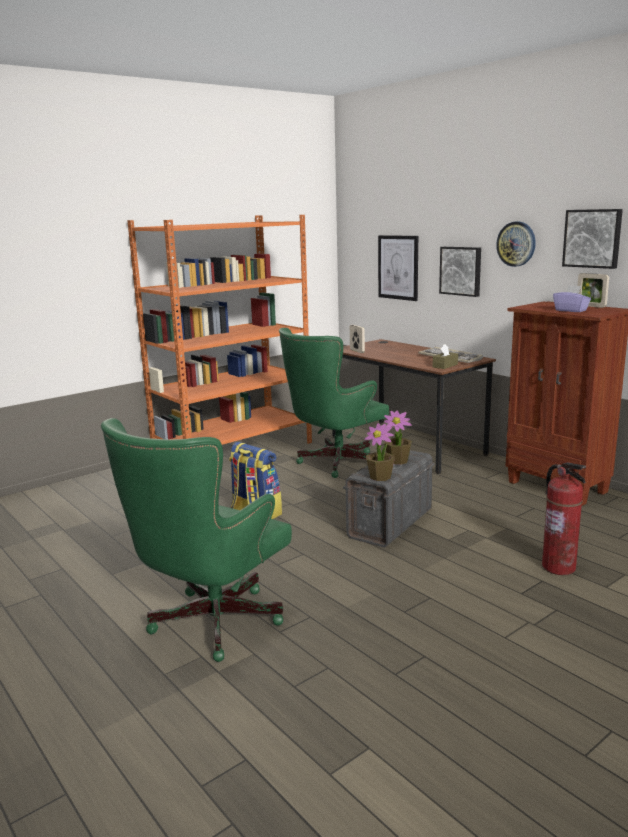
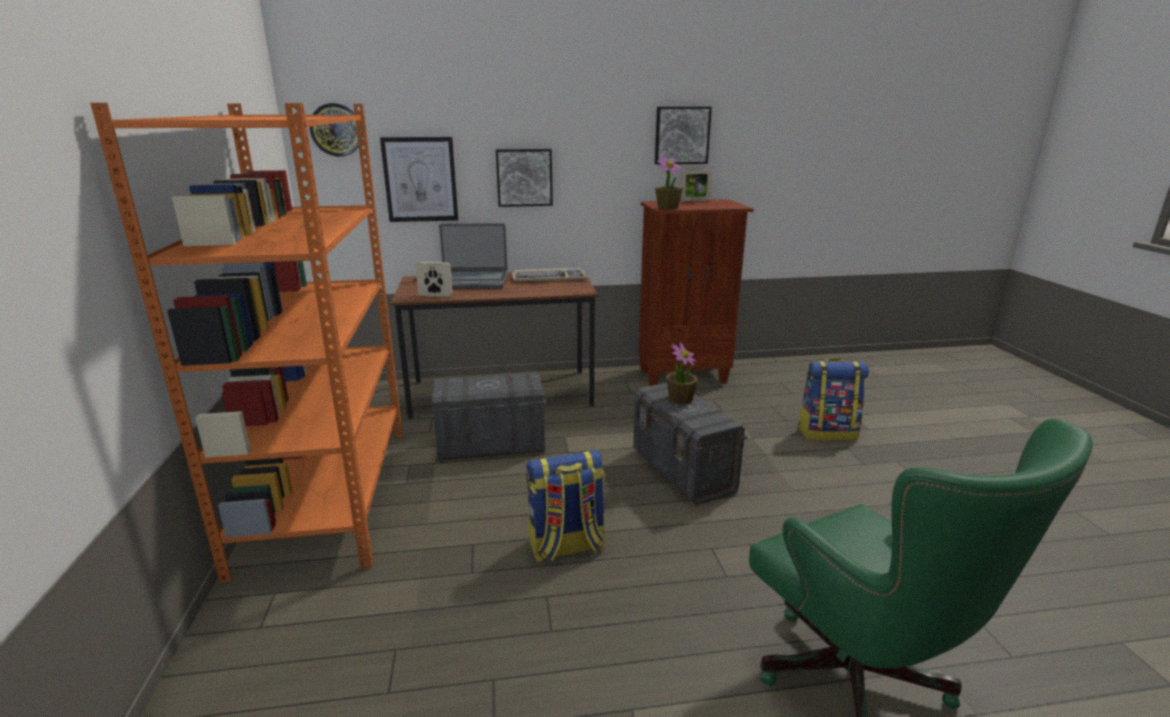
camera: 60 degrees left, 5 degrees up
(335, 464) = (491, 445): green office chair -> grey storage box
(380, 477) = (718, 420): potted plant -> potted plant (668, 208)
(401, 349) = (472, 282): none -> laptop
(445, 365) = (575, 287): brown tissue box -> none
(516, 244) = (597, 143): wall clock -> wall clock (336, 130)
(558, 567) = (827, 432): fire extinguisher -> backpack
(571, 310) = (708, 206): purple tissue box -> none

